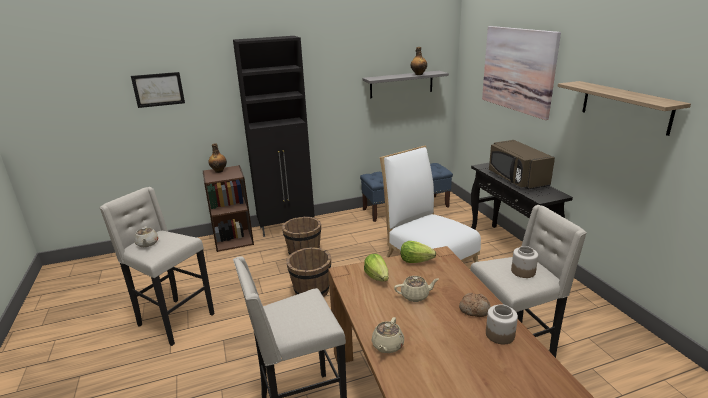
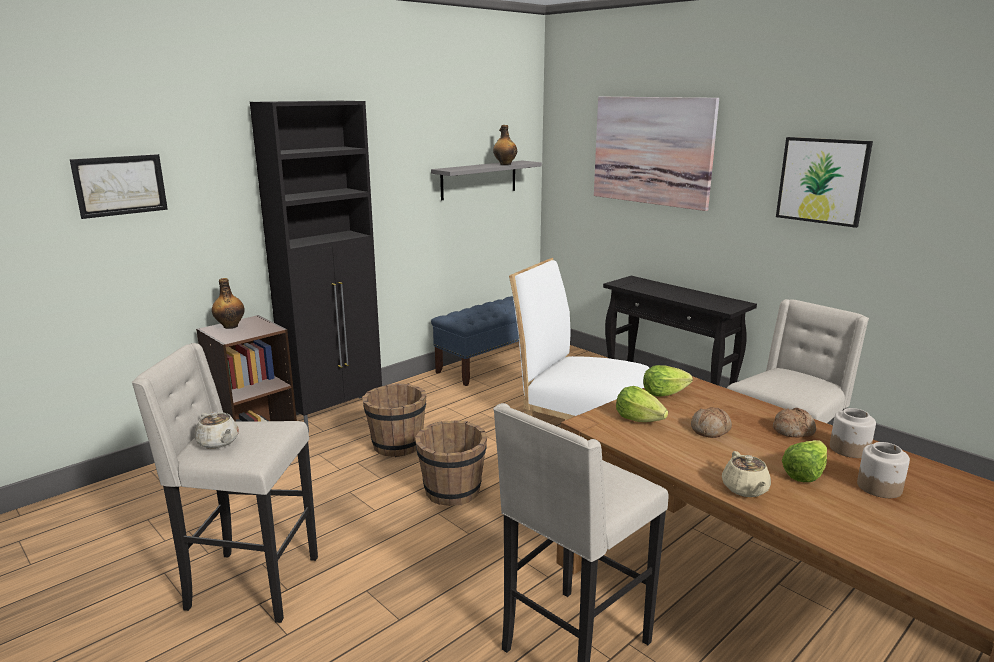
camera: 25 degrees left, 5 degrees down
(415, 296) = (711, 430): beige teapot -> bread
(442, 345) = (804, 474): none -> lettuce
(516, 179) = (674, 292): brown microwave -> none
(523, 271) = (797, 383): jar -> jar (879, 487)
(625, 106) = (822, 181): shelf -> picture

